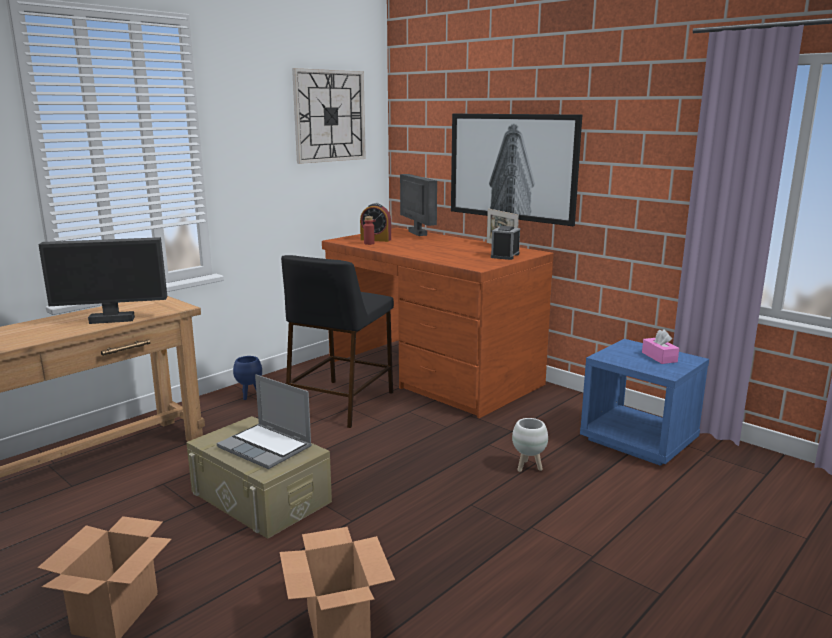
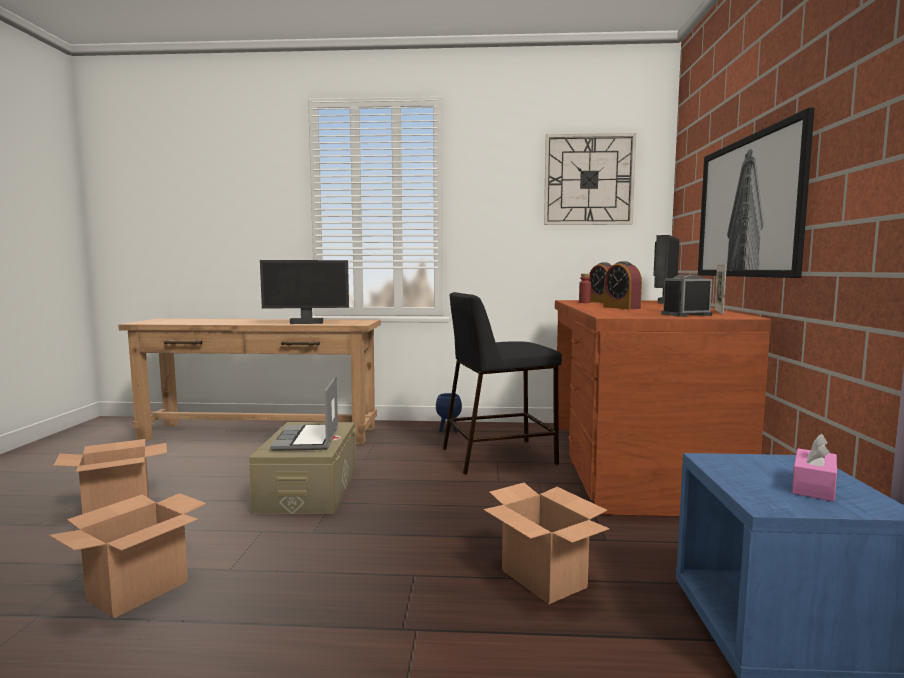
camera: 50 degrees right, 10 degrees down
(112, 320) = (307, 323): monitor -> monitor turned 45 degrees counterclockwise
(430, 250) = (621, 307): none -> alarm clock
(528, 467) = (544, 579): white planter -> cardboard box

